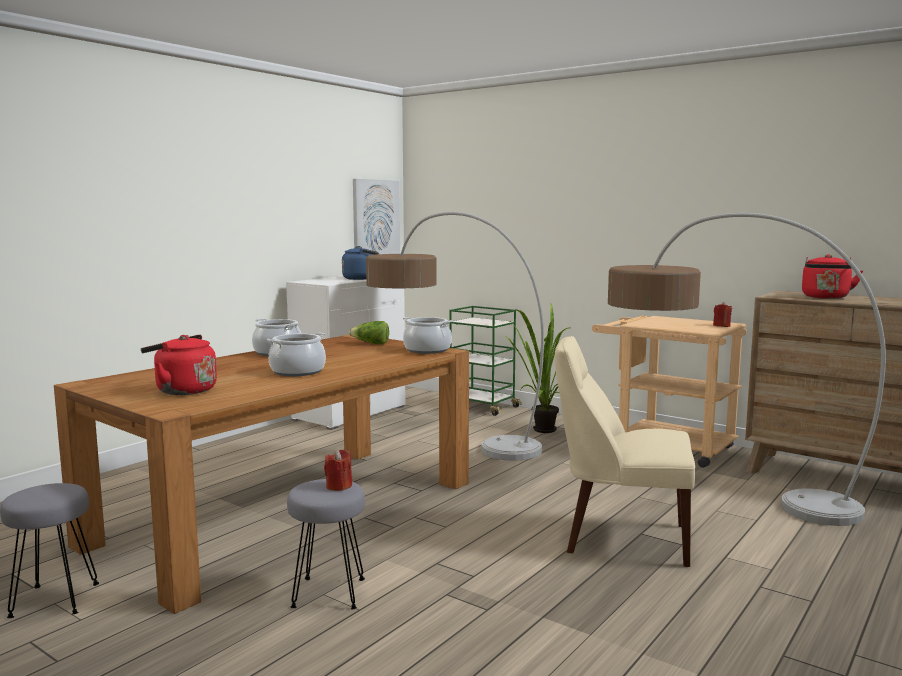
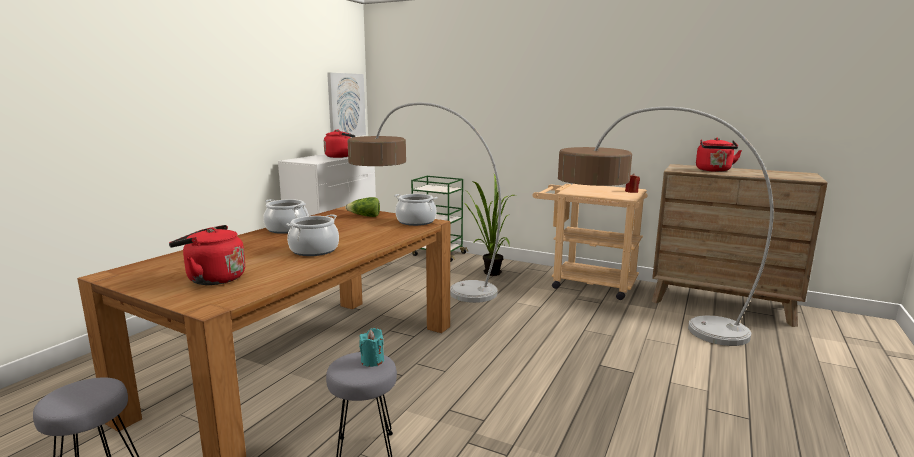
camera: 10 degrees left, 5 degrees up
(339, 486) = (372, 361): red candle -> turquoise candle
(361, 278) = (340, 156): blue kettle -> red kettle
(620, 538) = (585, 371): beige chair -> none

